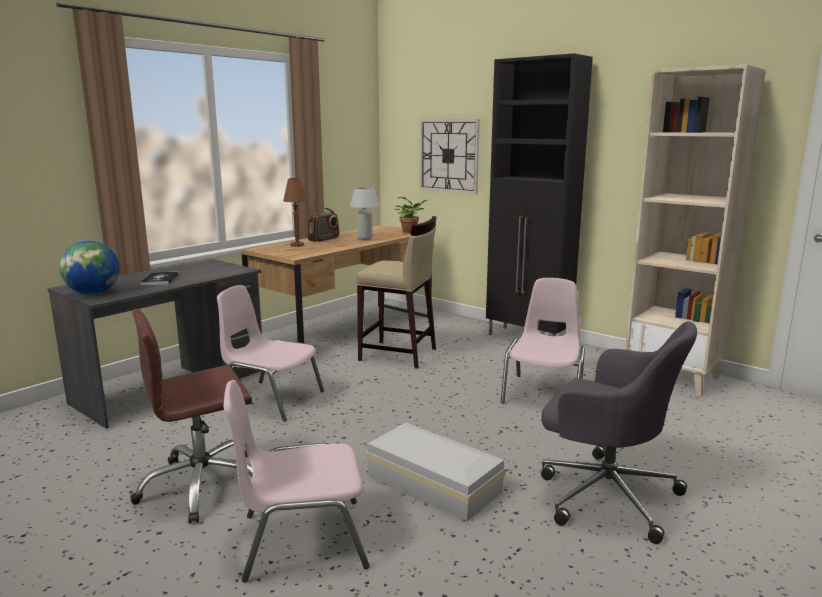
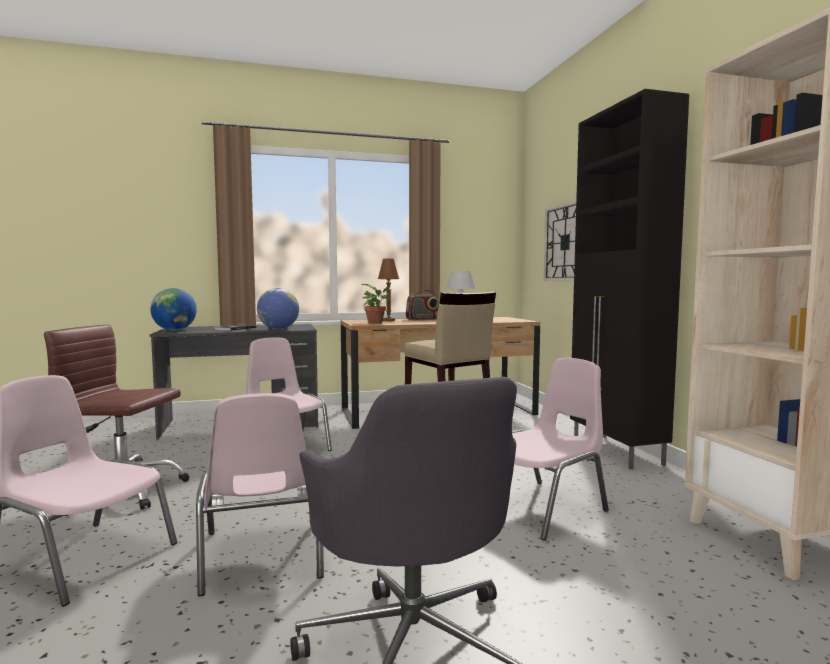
camera: 35 degrees right, 10 degrees down
(213, 273) = (278, 329): none -> globe
(411, 231) = (519, 320): potted plant -> potted plant (377, 323)
(434, 484) = (263, 555): white storage box -> pink chair

